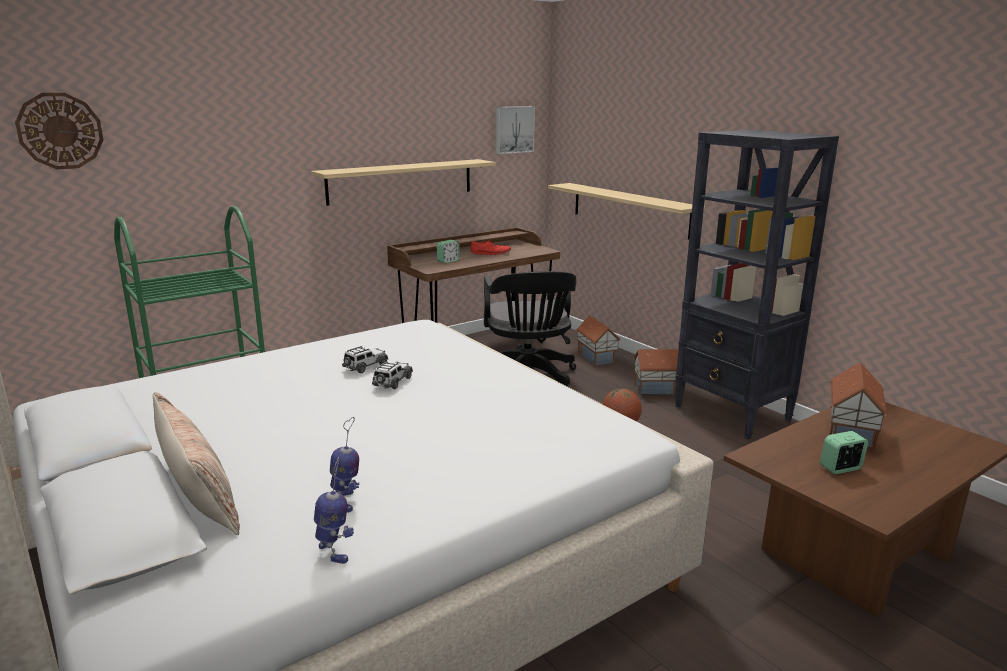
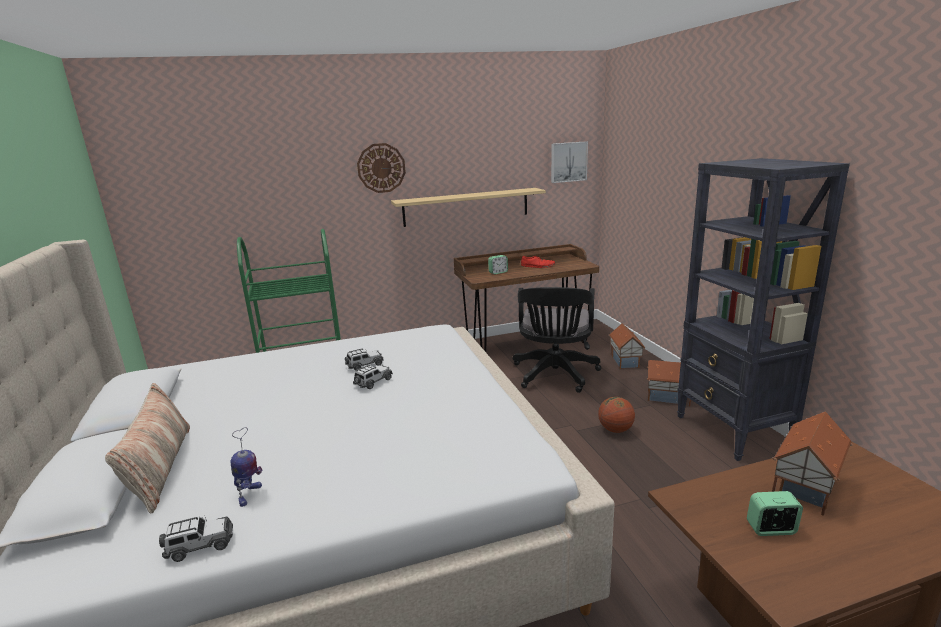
camera: 20 degrees right, 0 degrees up
(60, 131) = (207, 176): wall clock -> wall clock (381, 168)
(334, 552) = (200, 546): toy robot -> toy car
(629, 209) = (660, 231): shelf -> none

